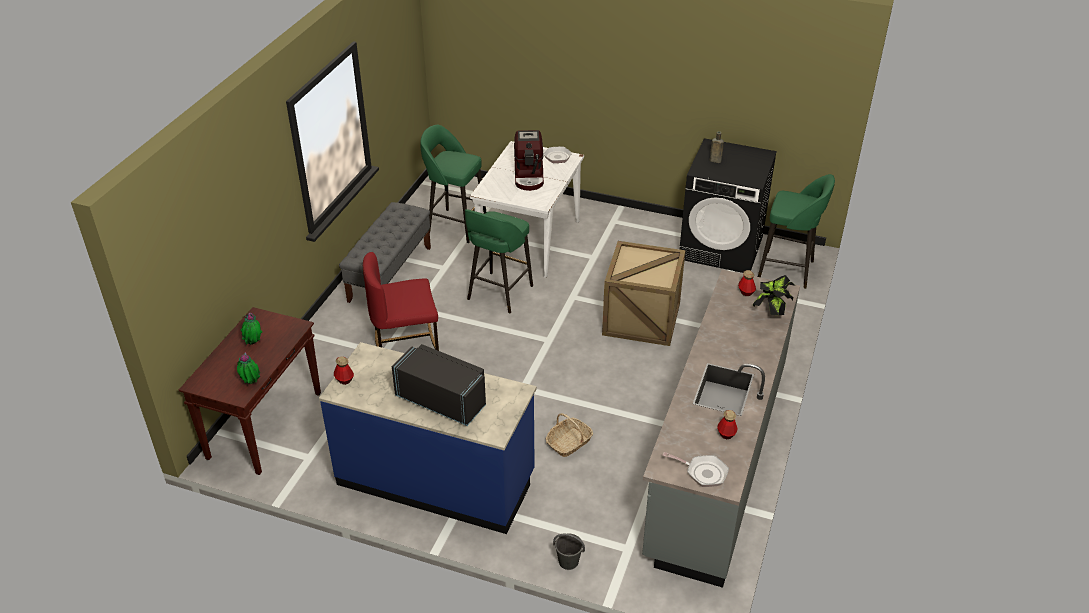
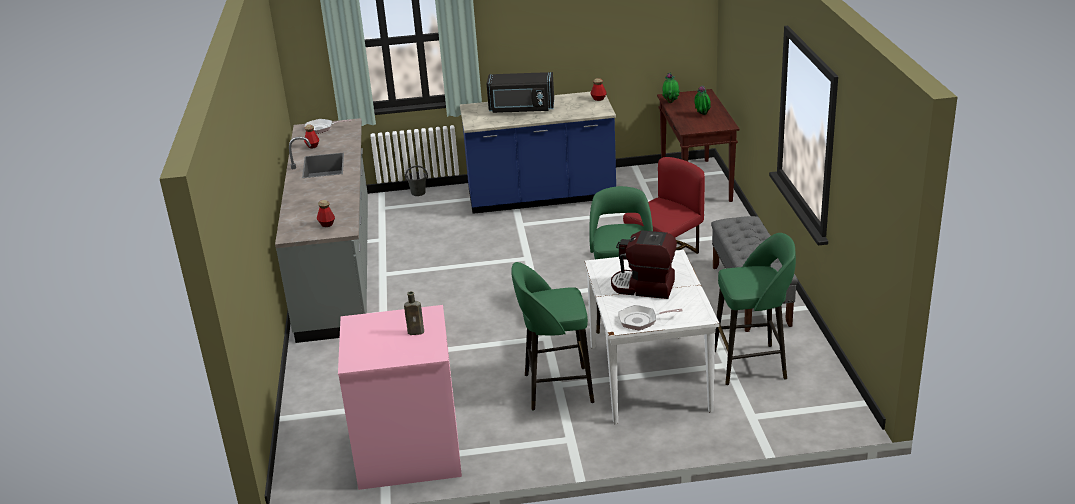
camera: 155 degrees right, 10 degrees down
(529, 177) = (643, 287): coffee machine -> coffee machine turned 45 degrees counterclockwise
(569, 443) = (461, 240): basket -> none
(642, 320) = (458, 340): crate -> none
(721, 247) = (408, 452): black washing machine -> pink washing machine
(771, 312) = (298, 217): potted plant -> none
(787, 270) = (311, 451): green stool -> green stool (555, 388)

